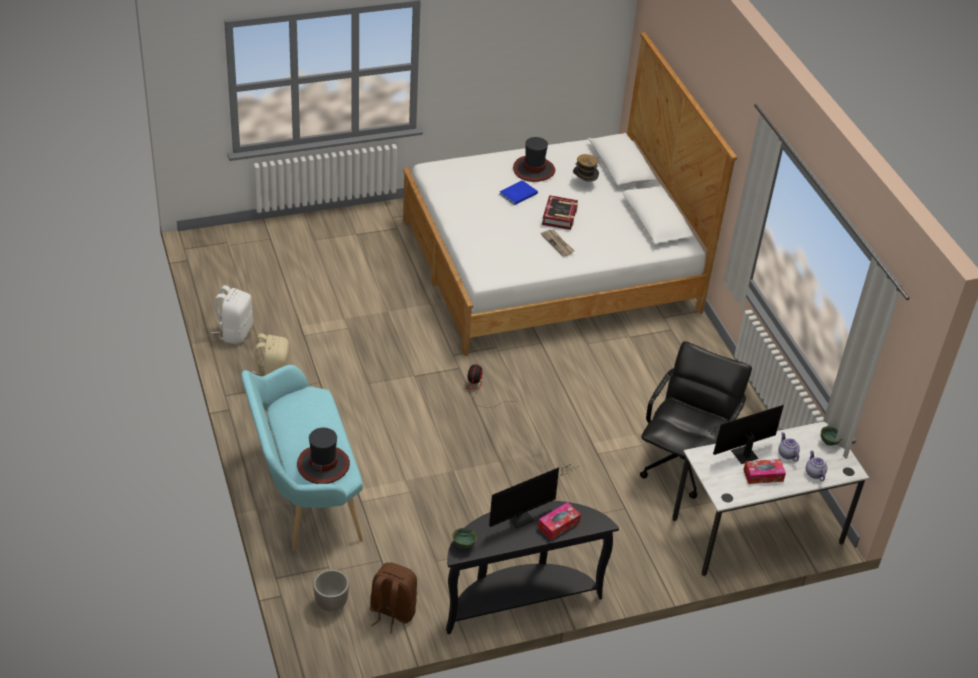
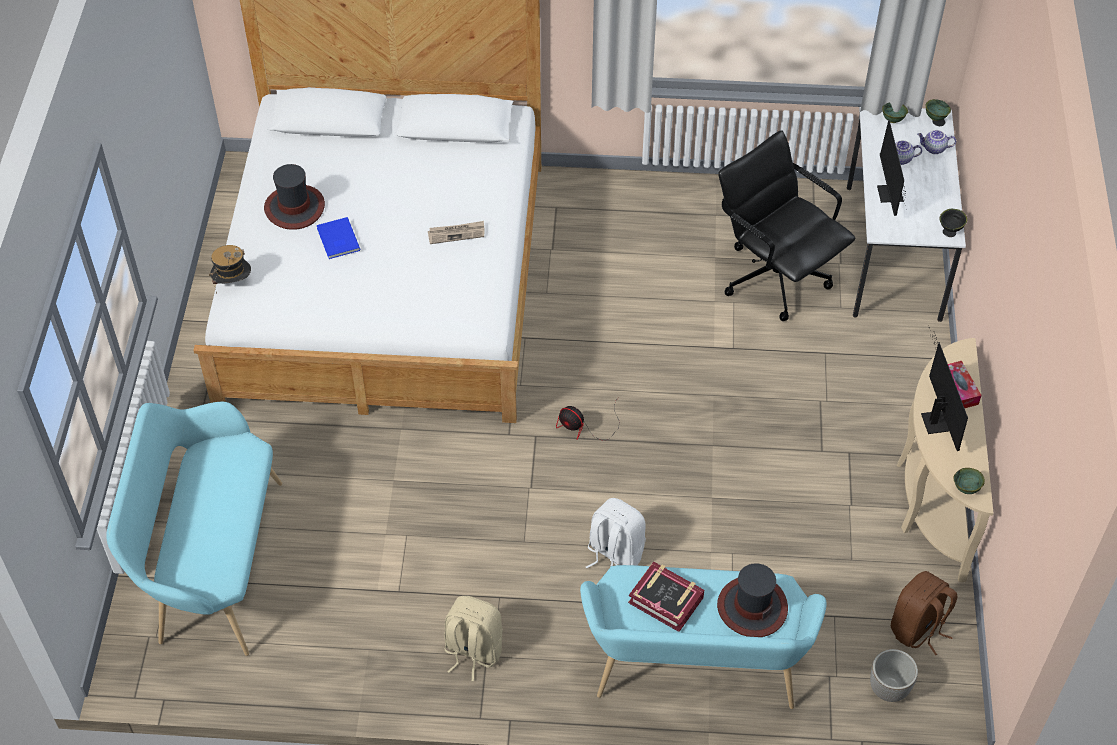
camera: 65 degrees left, 10 degrees up
(235, 332) = (355, 674): white backpack -> white backpack (614, 554)
(288, 252) = (212, 563): none -> turquoise bench
(518, 599) = (931, 497): black console table -> beige console table
(560, 216) = (404, 213): book -> book (666, 600)
(584, 184) = (349, 168): hat -> hat (233, 284)
(731, 498) = (951, 228): none -> black bowl
(763, 475) = (925, 190): tissue box -> none
(851, 468) = (935, 117): none -> green bowl

